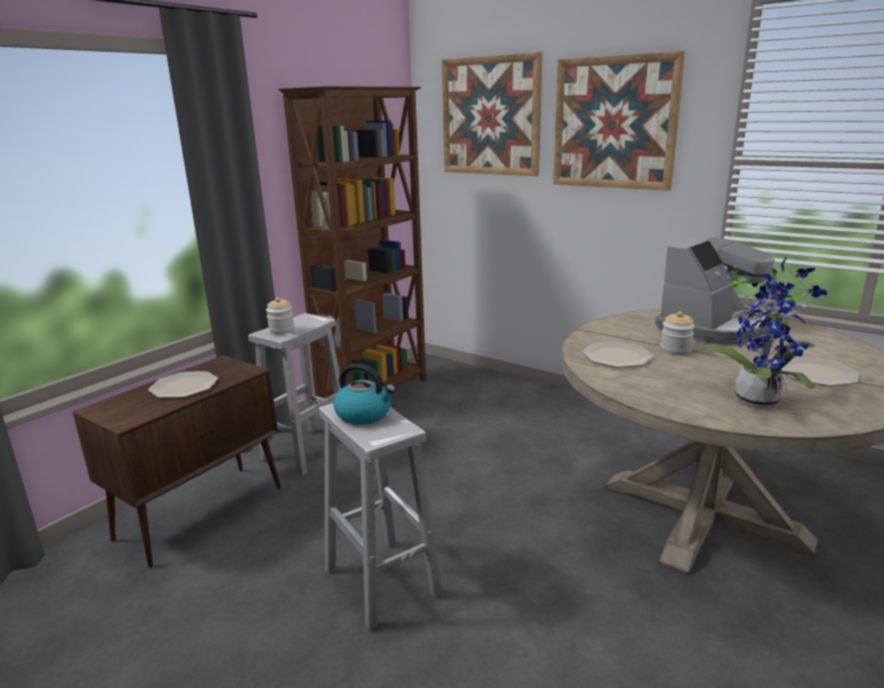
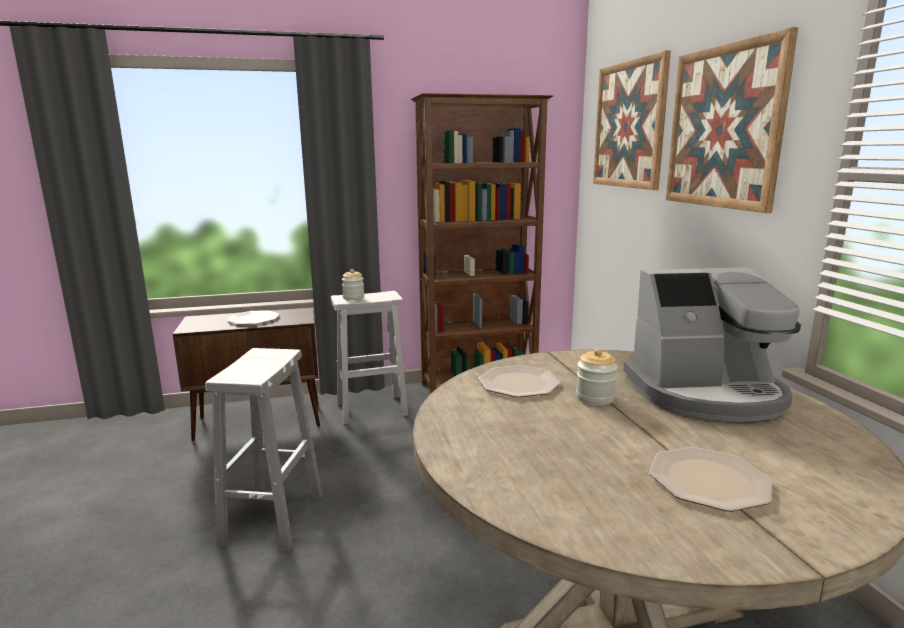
camera: 40 degrees right, 5 degrees down
(364, 414) = (260, 361): kettle -> none
(758, 399) = (552, 471): potted plant -> none

